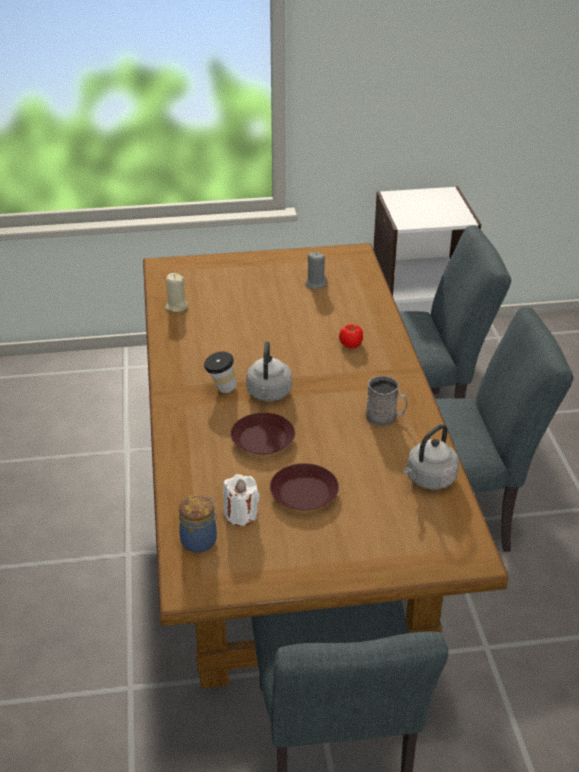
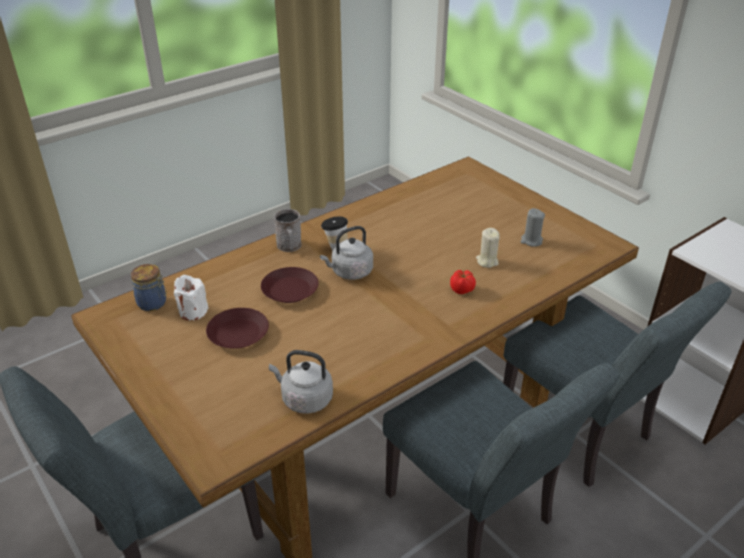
camera: 60 degrees right, 0 degrees up
(176, 306) = (421, 191): beige candle -> beige candle (487, 261)
(385, 417) = (372, 344): grey mug -> grey mug (289, 247)

